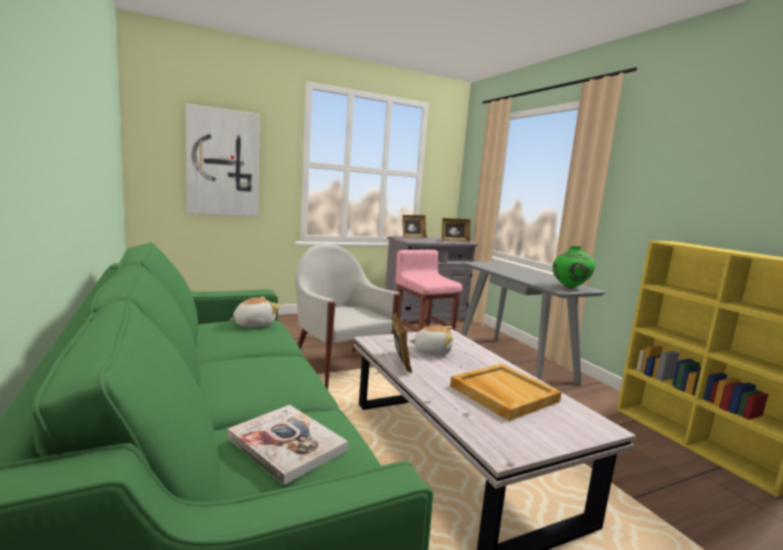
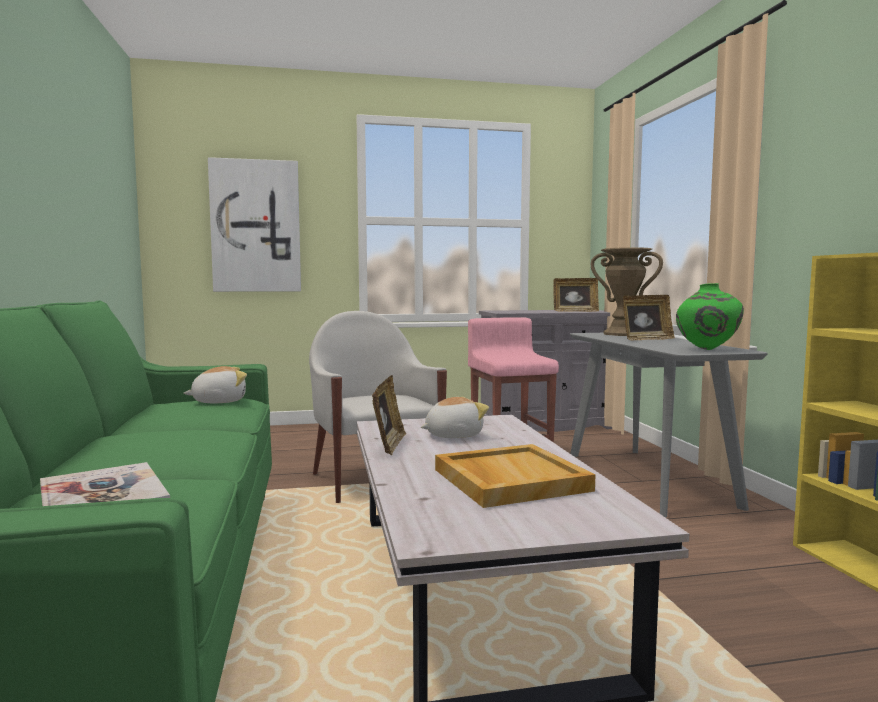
camera: 15 degrees right, 5 degrees down
(413, 237) = (515, 310): picture frame -> picture frame (646, 339)
(432, 351) = (453, 435): plush toy -> plush toy turned 45 degrees counterclockwise
(498, 265) = (623, 334): none -> brown vase

